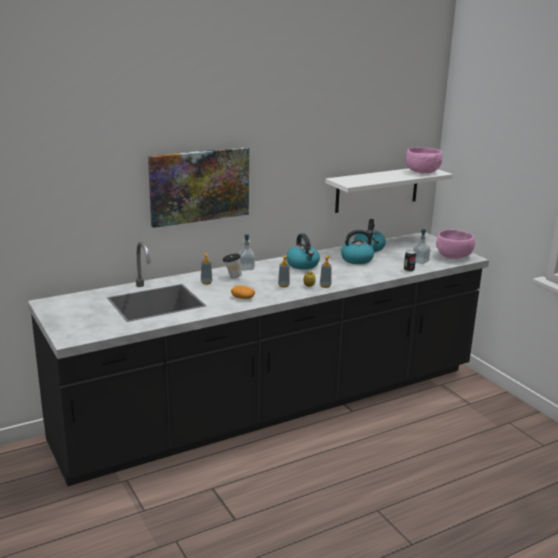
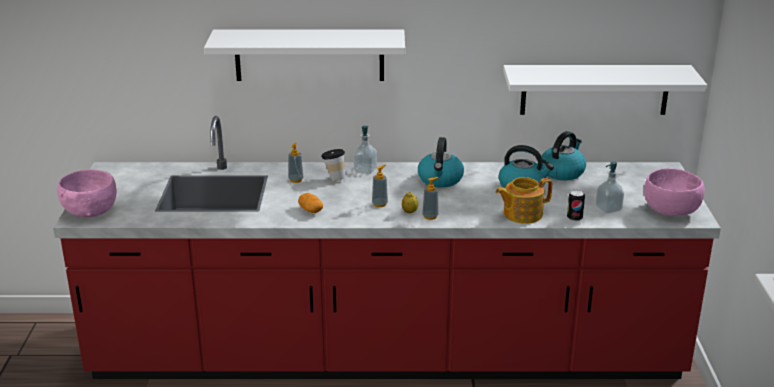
camera: 30 degrees right, 5 degrees up
(199, 185) = (309, 55): picture -> white shelf
(275, 405) = (387, 354): black counter -> red counter
(377, 274) = (521, 214): none -> teapot
(421, 172) = (661, 74): pink bowl -> pink bowl (90, 211)

